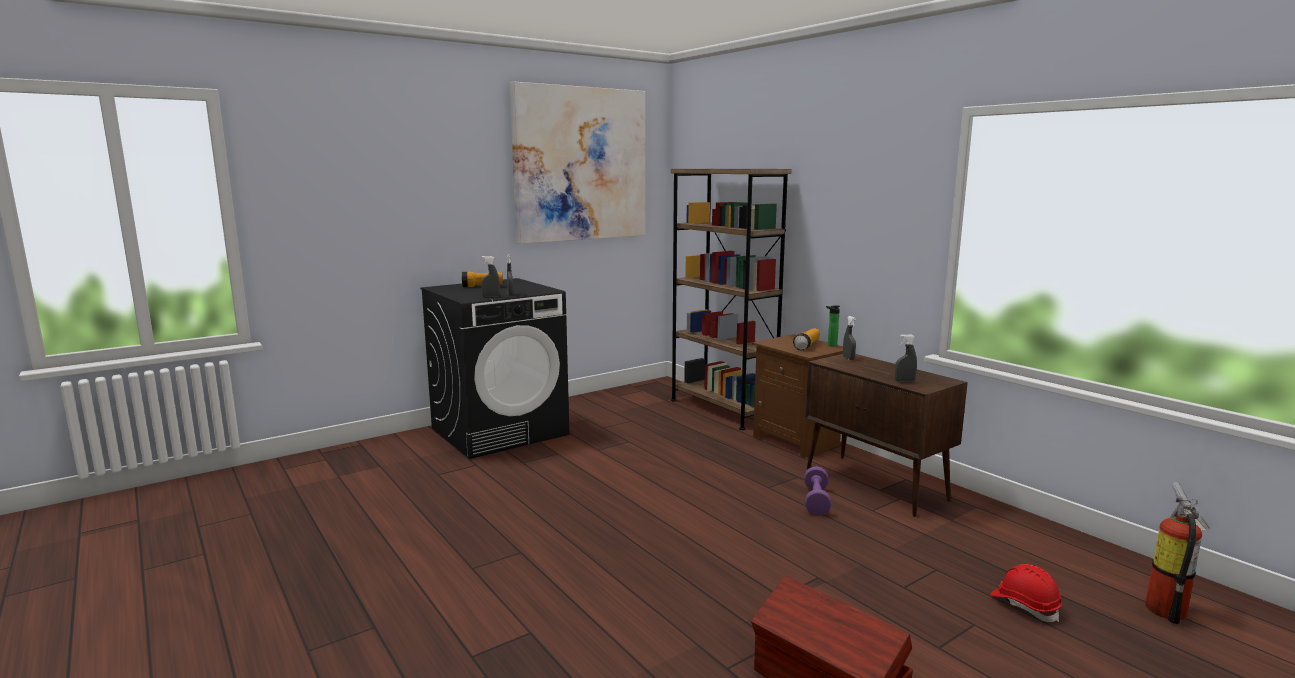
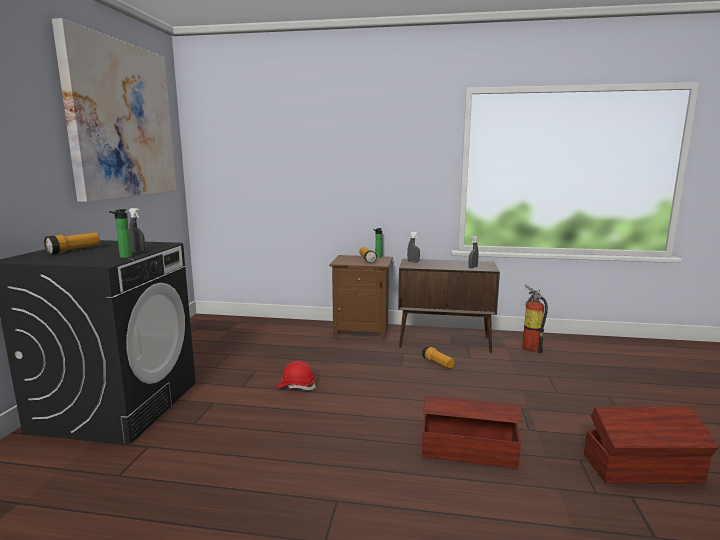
camera: 45 degrees left, 0 degrees up
(491, 297) = (124, 257): grey spray bottle -> bottle
(682, 576) = (467, 449): none -> brown storage box
(722, 409) = (280, 326): brown bookcase -> none
(816, 501) = (438, 363): purple dumbbell -> flashlight
(1024, 605) = (602, 377): red hard hat -> red hard hat (296, 386)
(1168, 608) = (630, 354): fire extinguisher -> fire extinguisher (530, 347)

